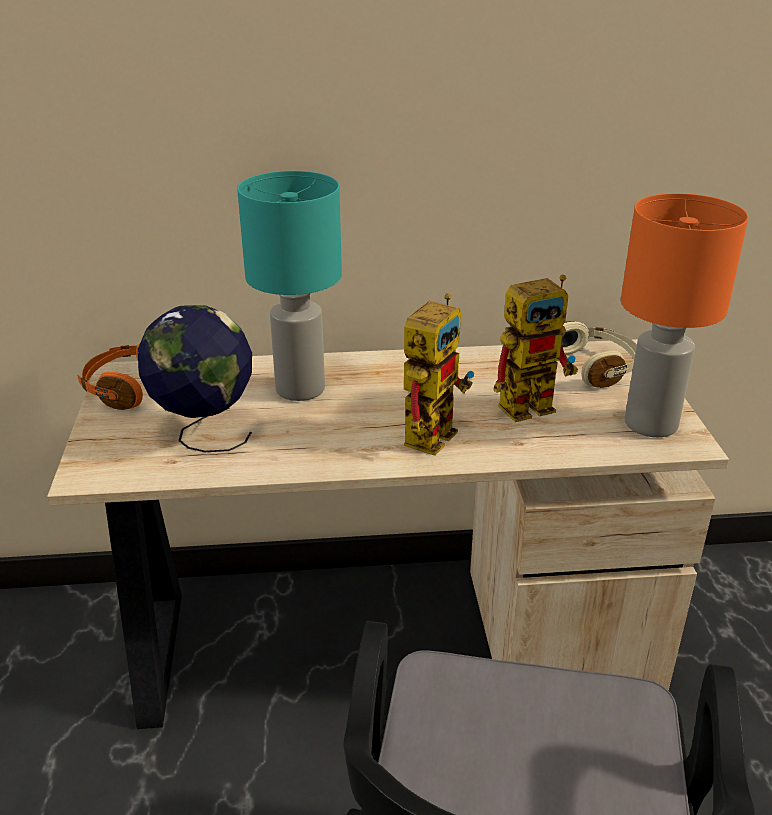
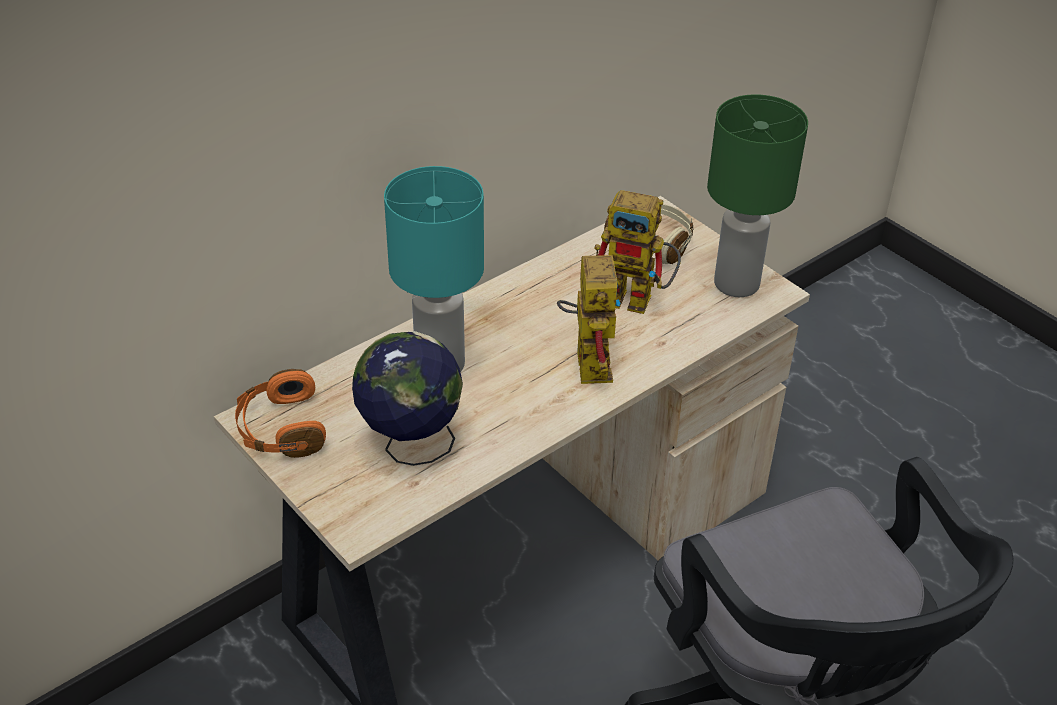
camera: 35 degrees left, 10 degrees up
(534, 403) = (639, 299): toy robot -> toy robot turned 75 degrees clockwise
(652, 424) = (737, 283): orange table lamp -> green table lamp

